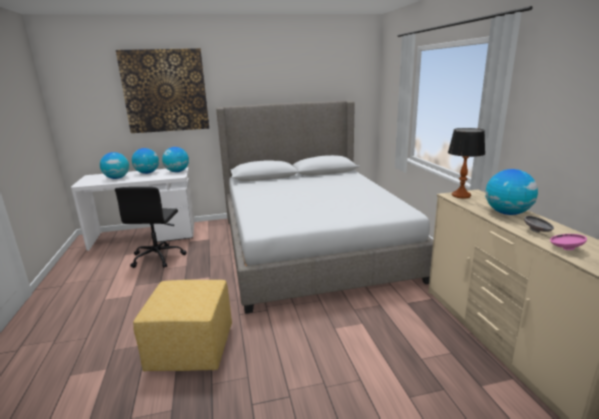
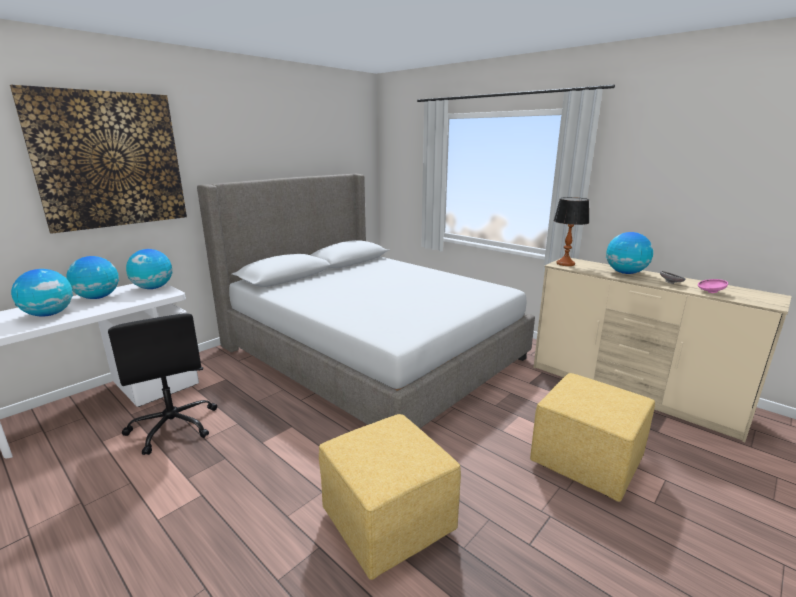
camera: 35 degrees left, 0 degrees up
(371, 377) = (587, 462): none -> yellow ottoman

